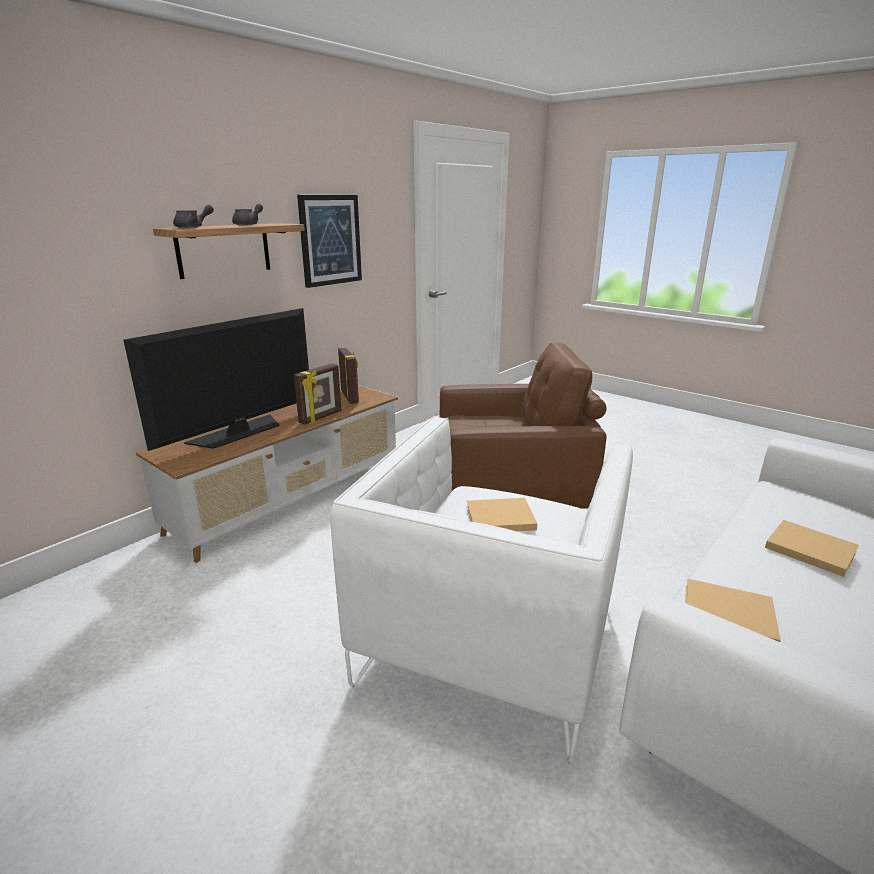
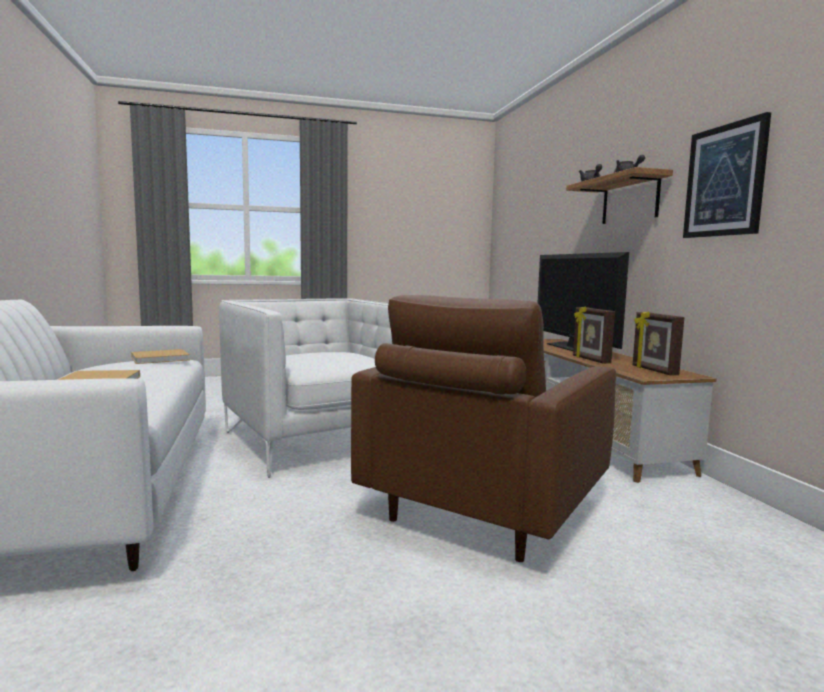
camera: 125 degrees right, 15 degrees down
(350, 397) = (653, 371): picture frame -> picture frame turned 60 degrees clockwise
(498, 518) = (331, 357): beige book -> none

